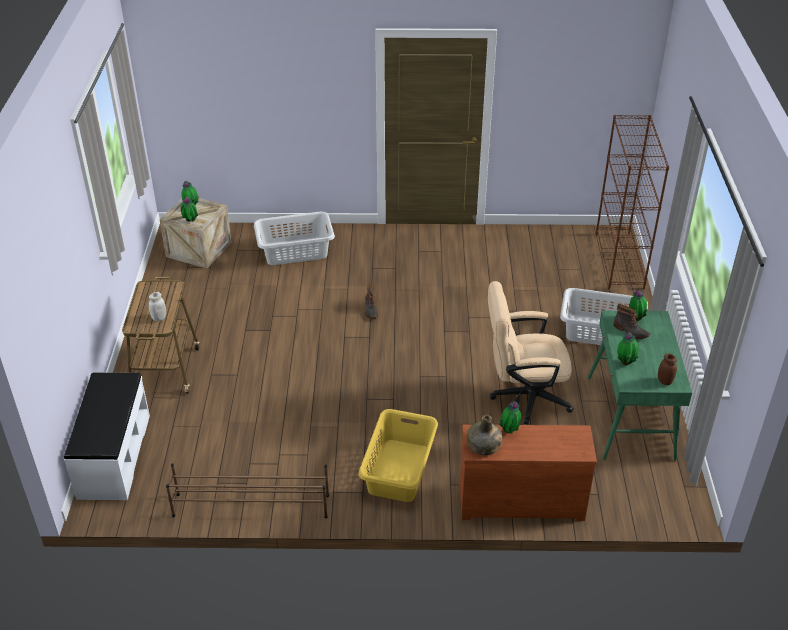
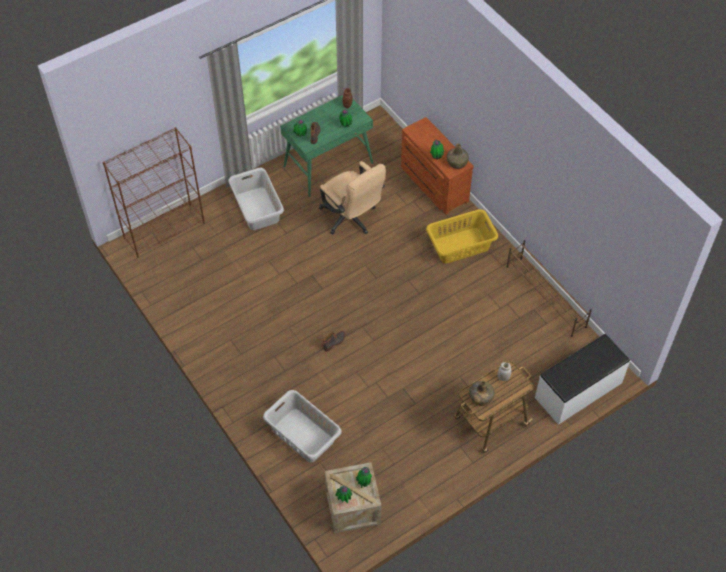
camera: 125 degrees left, 15 degrees up
(160, 292) = (480, 397): none -> green bottle

